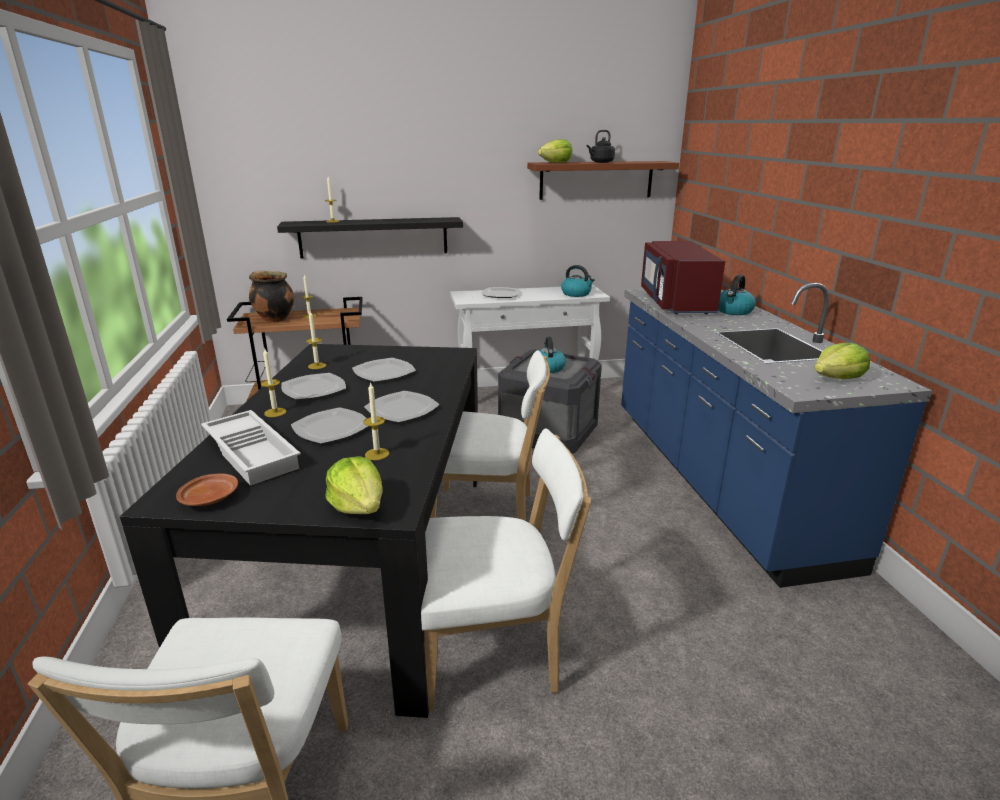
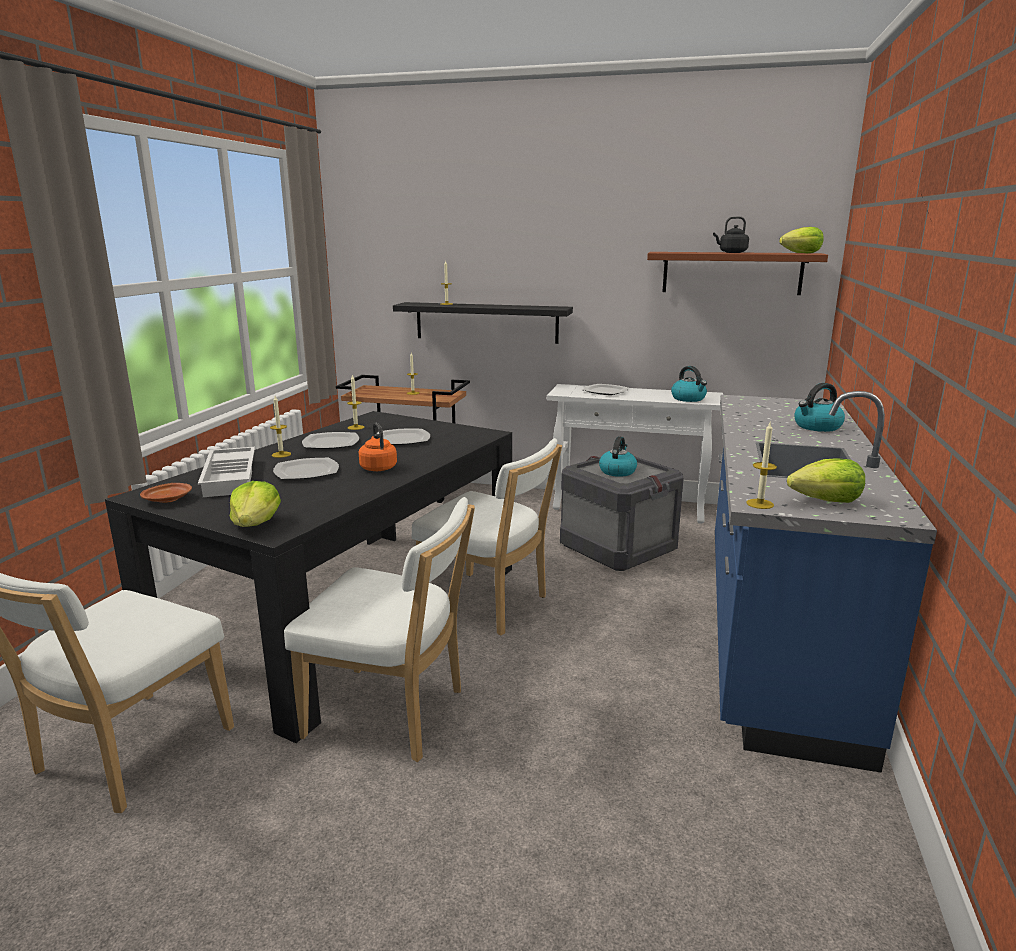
camera: 25 degrees right, 5 degrees down
(274, 319) = (381, 392): cooking pot -> none
(377, 454) = (315, 494): candle -> candle (760, 504)
(401, 409) = (378, 467): plate -> orange kettle
(556, 163) = (676, 252): lettuce -> lettuce (801, 253)
(675, 302) = (758, 411): red microwave -> none

